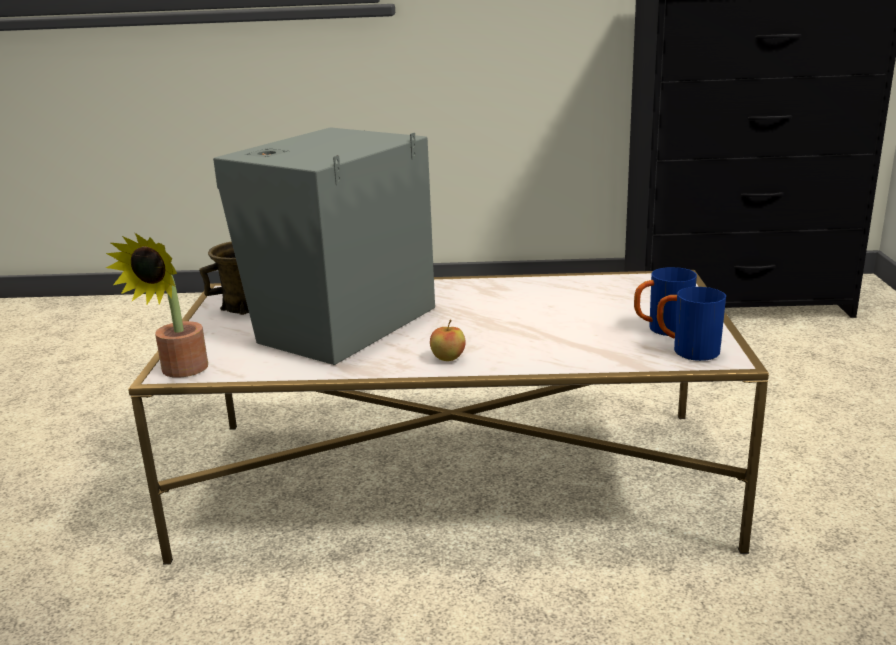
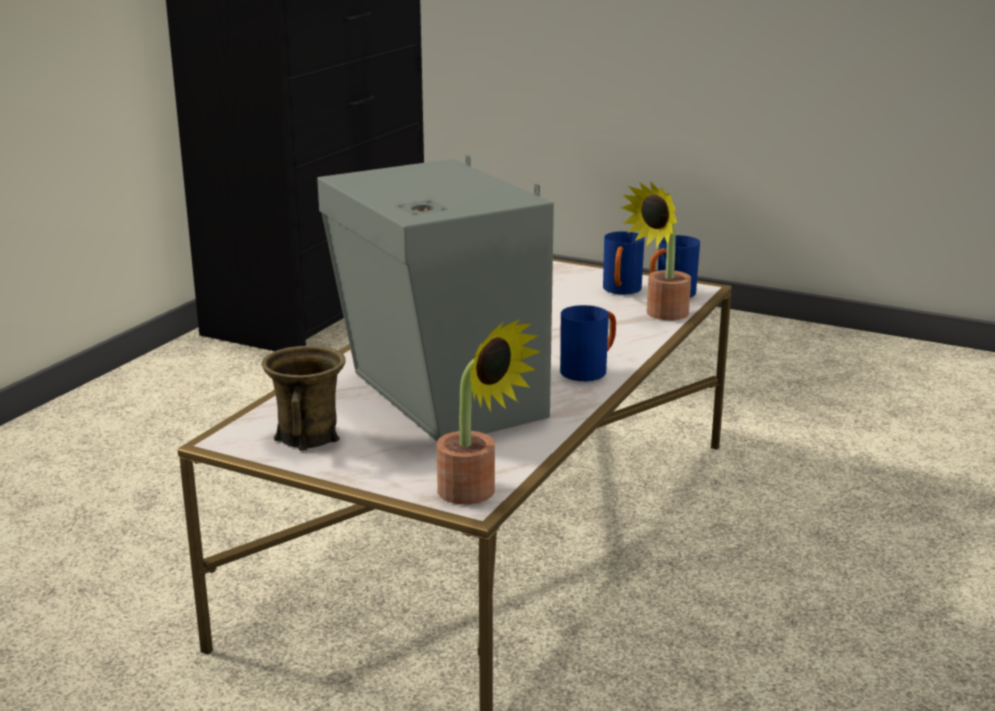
camera: 65 degrees left, 0 degrees up
(448, 358) = (590, 370): apple -> blue mug
(623, 358) = (661, 315): none -> potted plant

